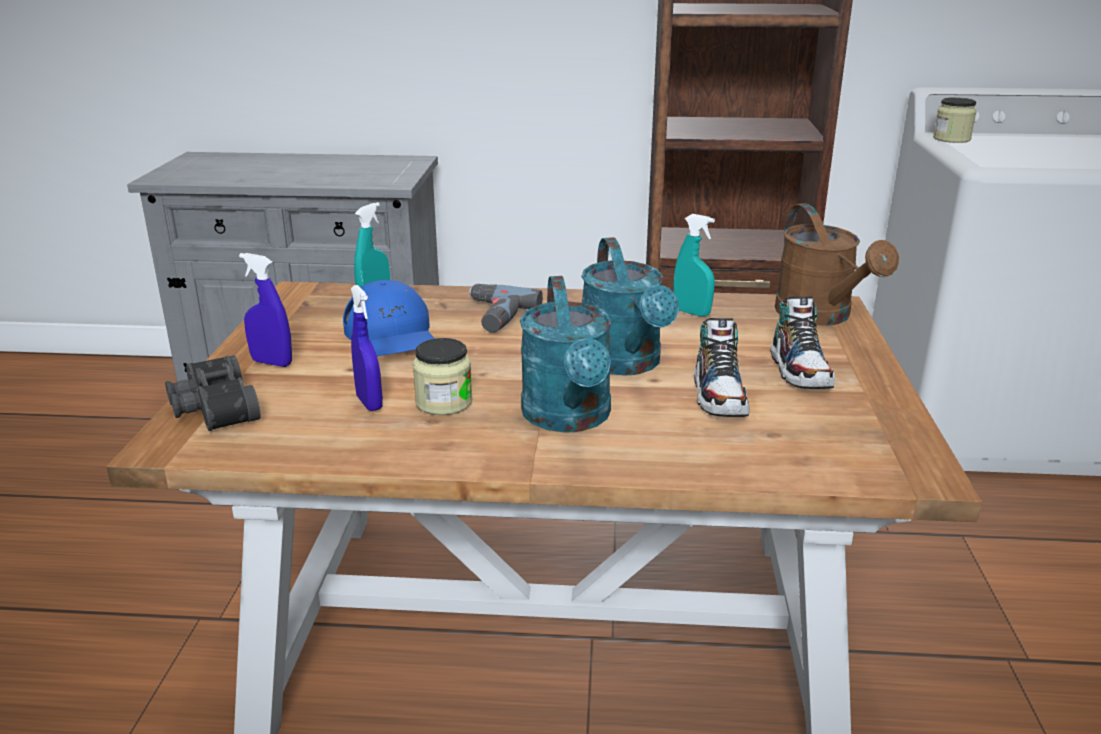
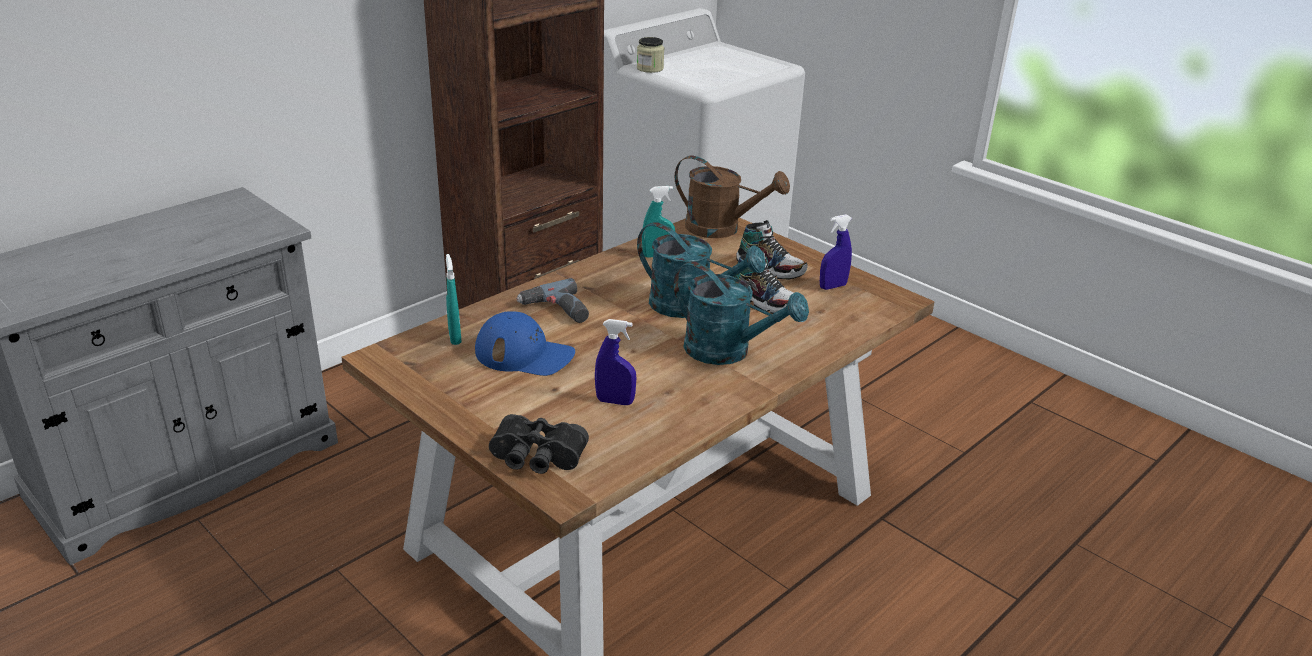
camera: 50 degrees left, 5 degrees up
(272, 363) = (496, 412): blue spray bottle -> blue spray bottle (832, 286)
(444, 402) = (652, 378): jar -> none

